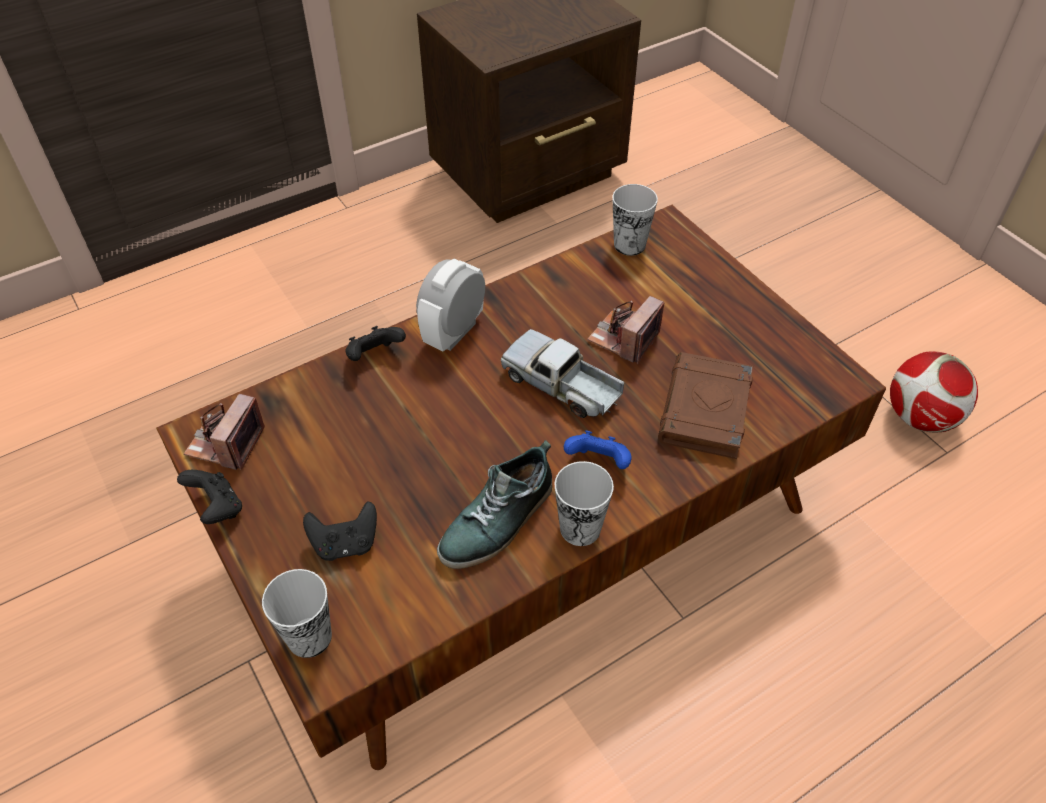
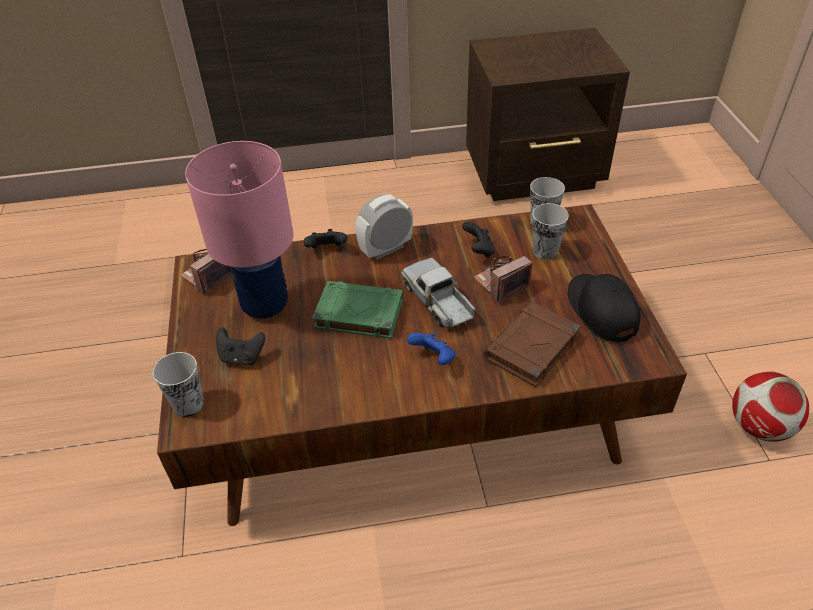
camera: 25 degrees right, 5 degrees down
(217, 508) = (181, 312): black game controller -> black game controller (479, 250)
(337, 461) = (266, 306): none -> pink table lamp
(468, 432) = (358, 313): none -> green book
(499, 521) = (345, 374): shoe -> none
(580, 528) = (396, 396): cup -> cup (545, 251)
(756, 338) = (601, 310): none -> black cap

